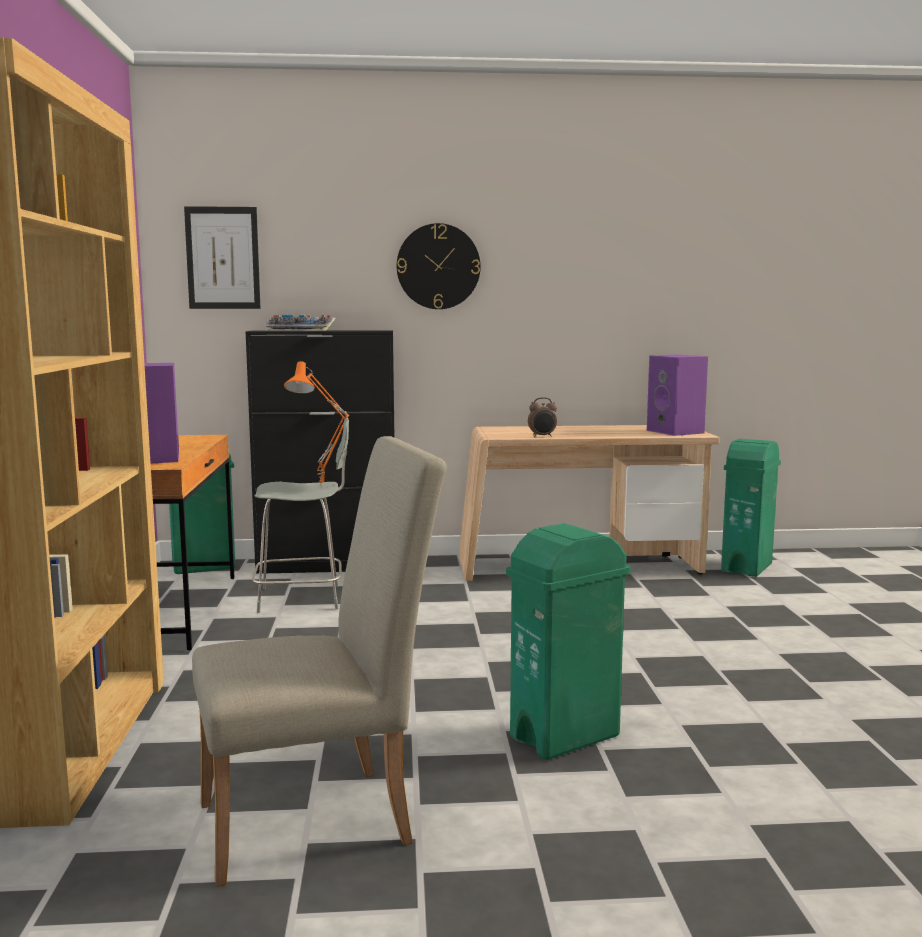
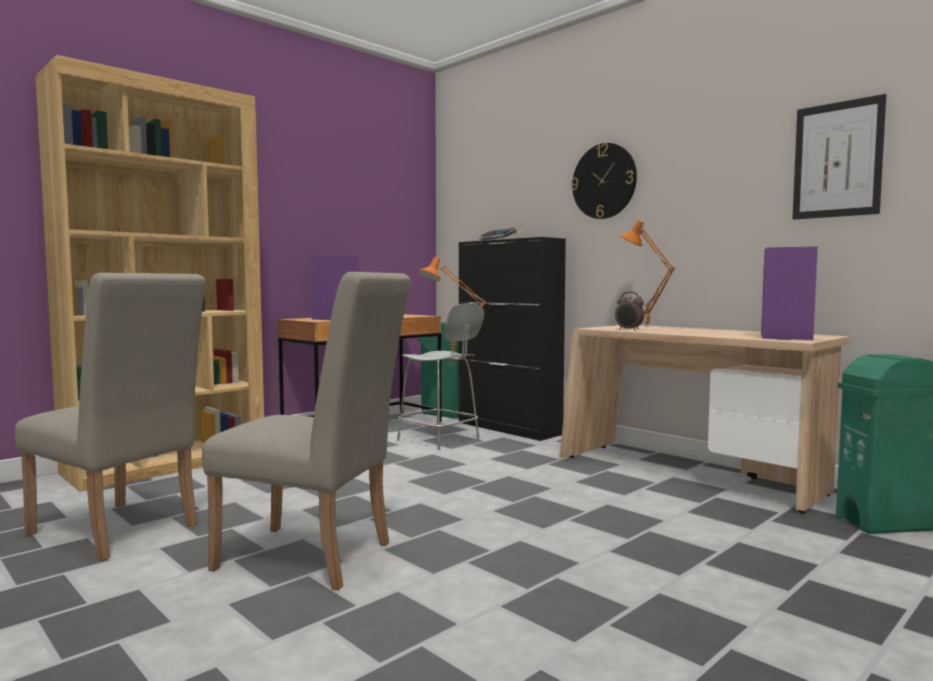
camera: 50 degrees right, 5 degrees down
(223, 258) = (473, 193): picture -> picture (837, 160)
(519, 429) = (645, 327): none -> orange table lamp
(566, 737) = (315, 558): green trash can -> beige chair

